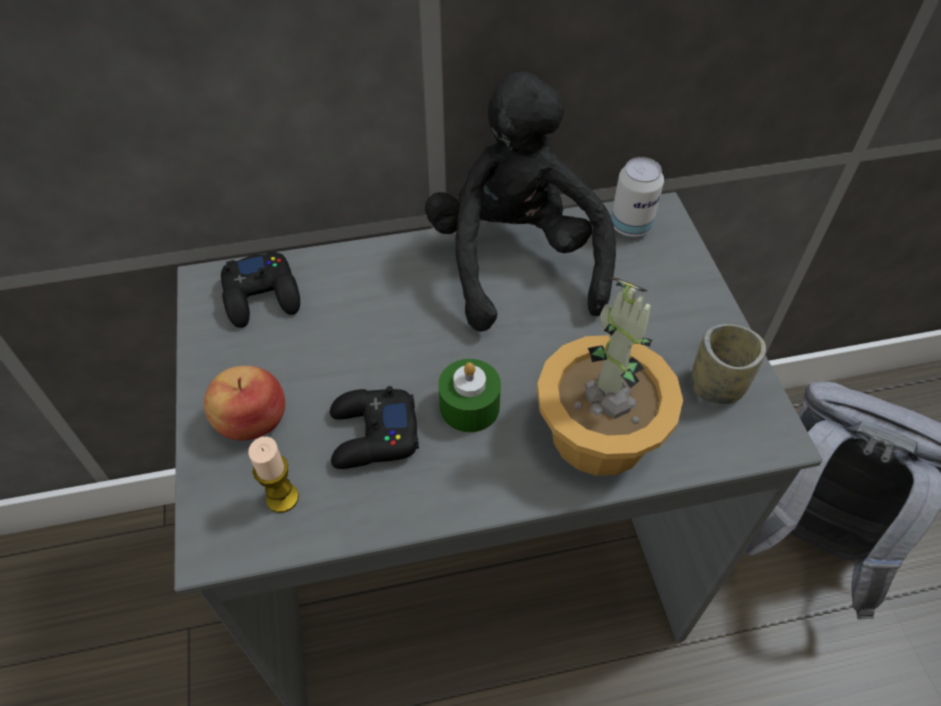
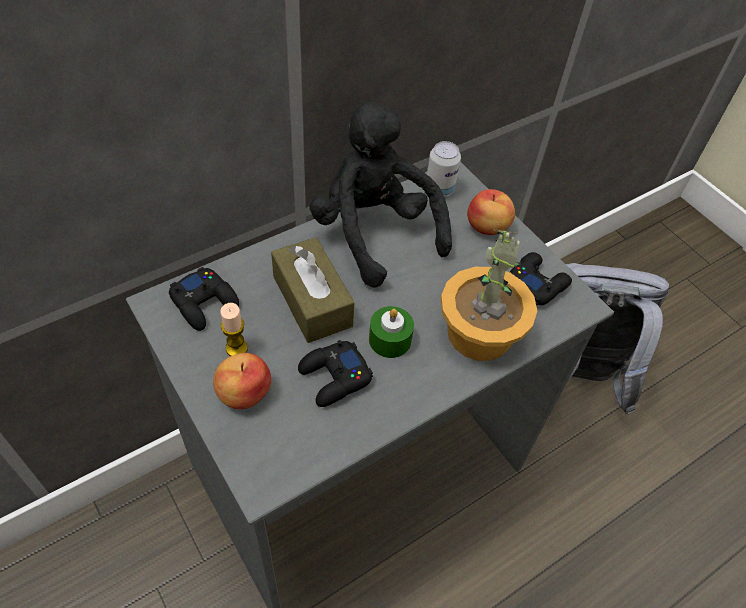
camera: 25 degrees left, 0 degrees up
(282, 498) = (293, 438): candle -> candle (236, 348)
(393, 328) = (312, 301): none -> brown tissue box
(676, 291) = (487, 227): none -> apple
(716, 386) = (536, 283): cup -> black game controller

